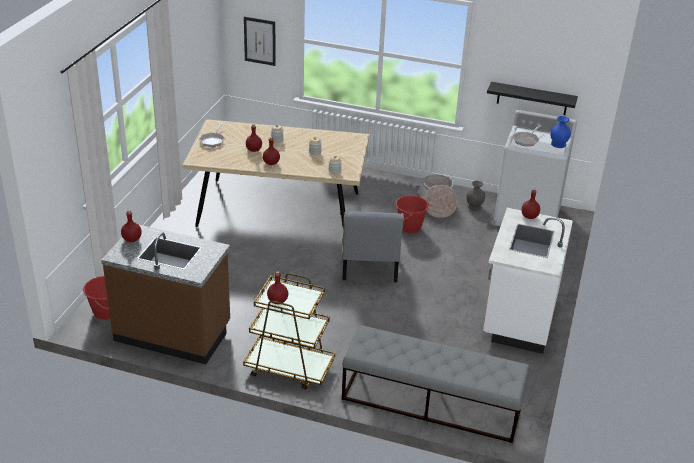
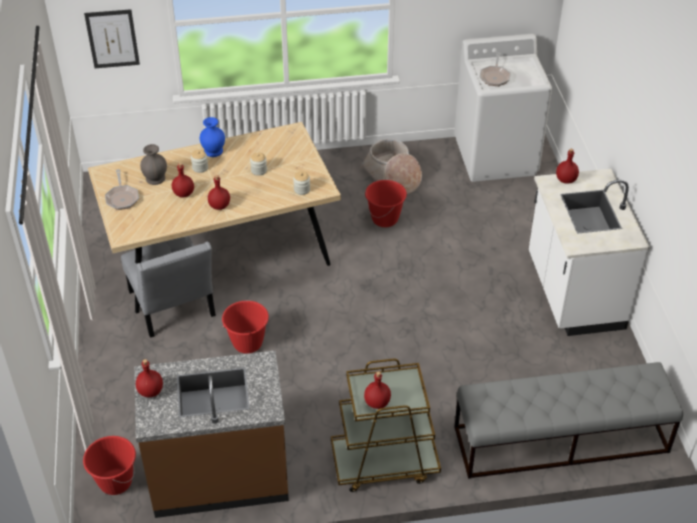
camera: 25 degrees left, 10 degrees up
(253, 267) = (247, 343): none -> red bucket
(369, 267) = (378, 291): grey chair -> grey chair (173, 307)
(474, 206) = (433, 164): grey vase -> grey vase (156, 178)
(532, 98) = (479, 22): black shelf -> none
(558, 144) = (531, 71): blue vase -> blue vase (213, 151)

